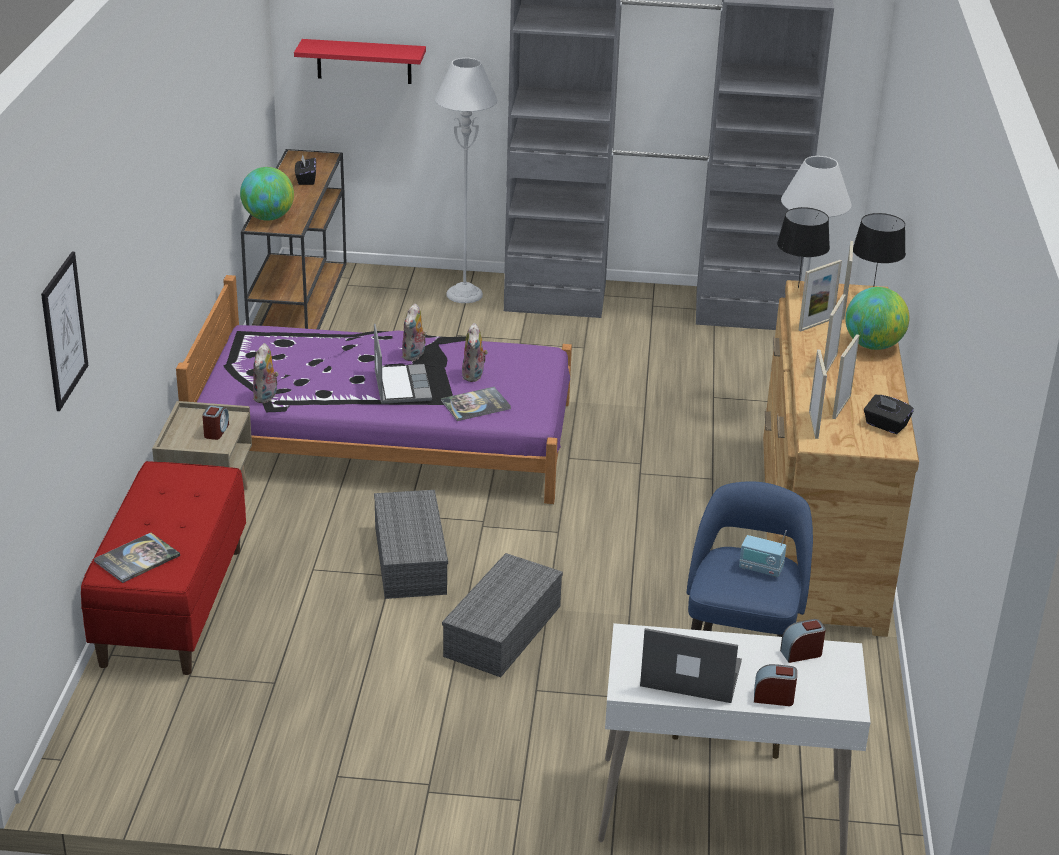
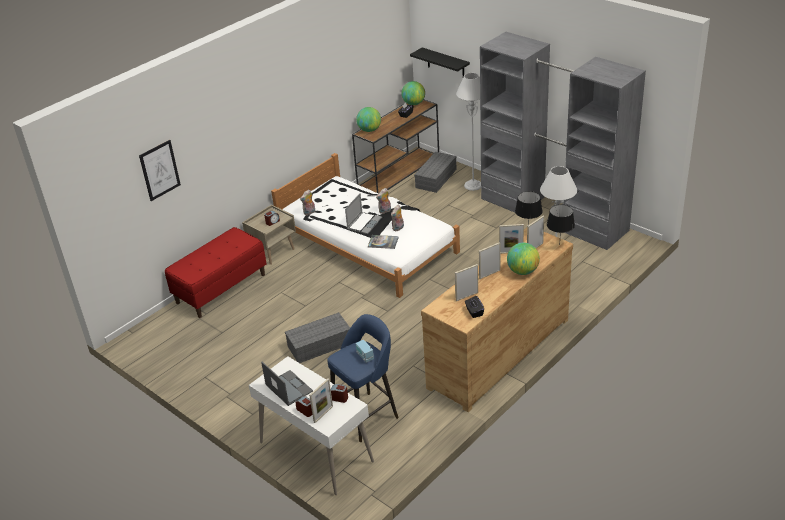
camera: 40 degrees right, 5 degrees up
(137, 559) = (190, 266): book -> none
(298, 160) = (414, 103): none -> globe
(364, 61) = (445, 63): red shelf -> black shelf
(384, 437) = (367, 244): purple bed -> white bed
(408, 558) = (319, 301): grey storage box -> grey storage box (436, 178)
(813, 425) = (443, 300): picture frame -> picture frame (323, 414)

